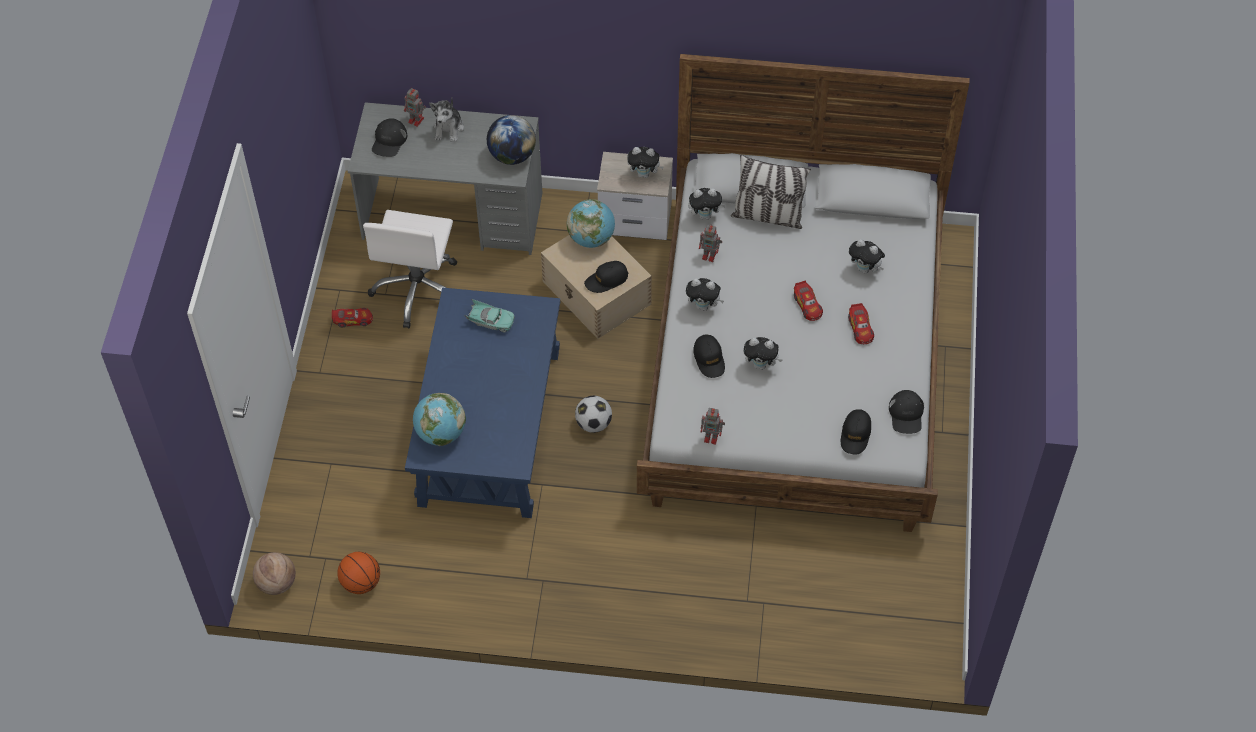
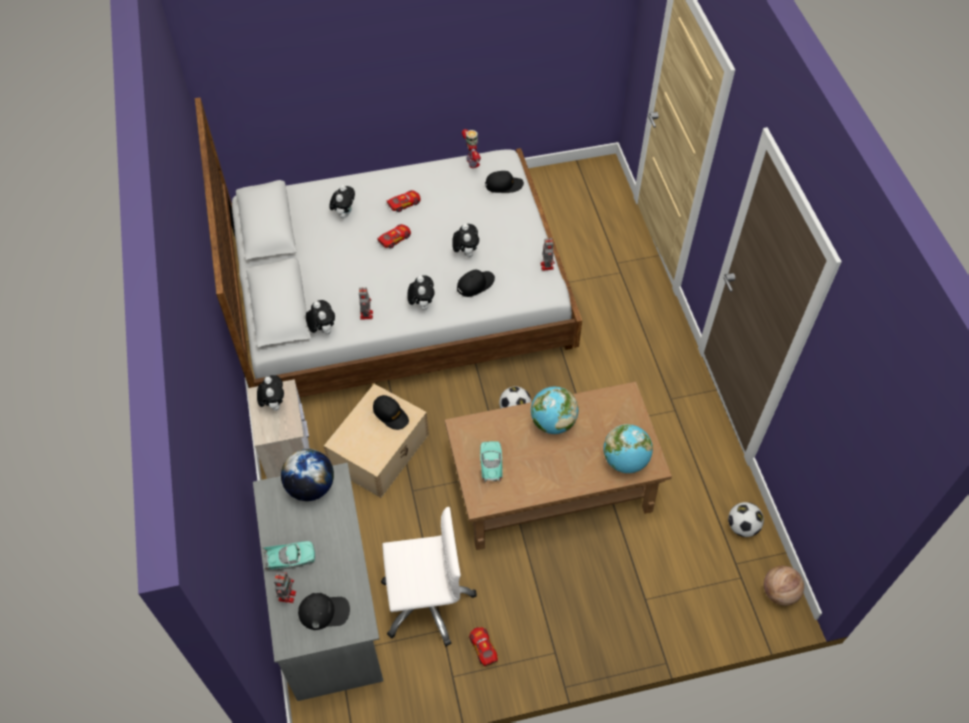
camera: 110 degrees left, 0 degrees up
(360, 582) = (742, 527): basketball -> football
(449, 128) = (290, 559): plush toy -> turquoise toy car
(489, 427) = (551, 486): blue coffee table -> brown coffee table
(591, 238) = (347, 441): globe -> globe (552, 422)
(768, 216) = (309, 286): pillow -> none
(906, 414) = (472, 163): black cap -> toy robot

